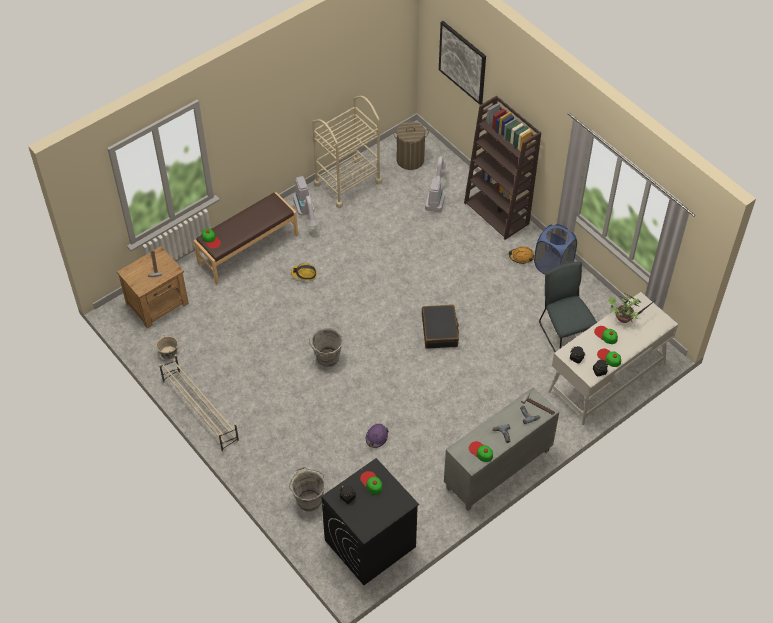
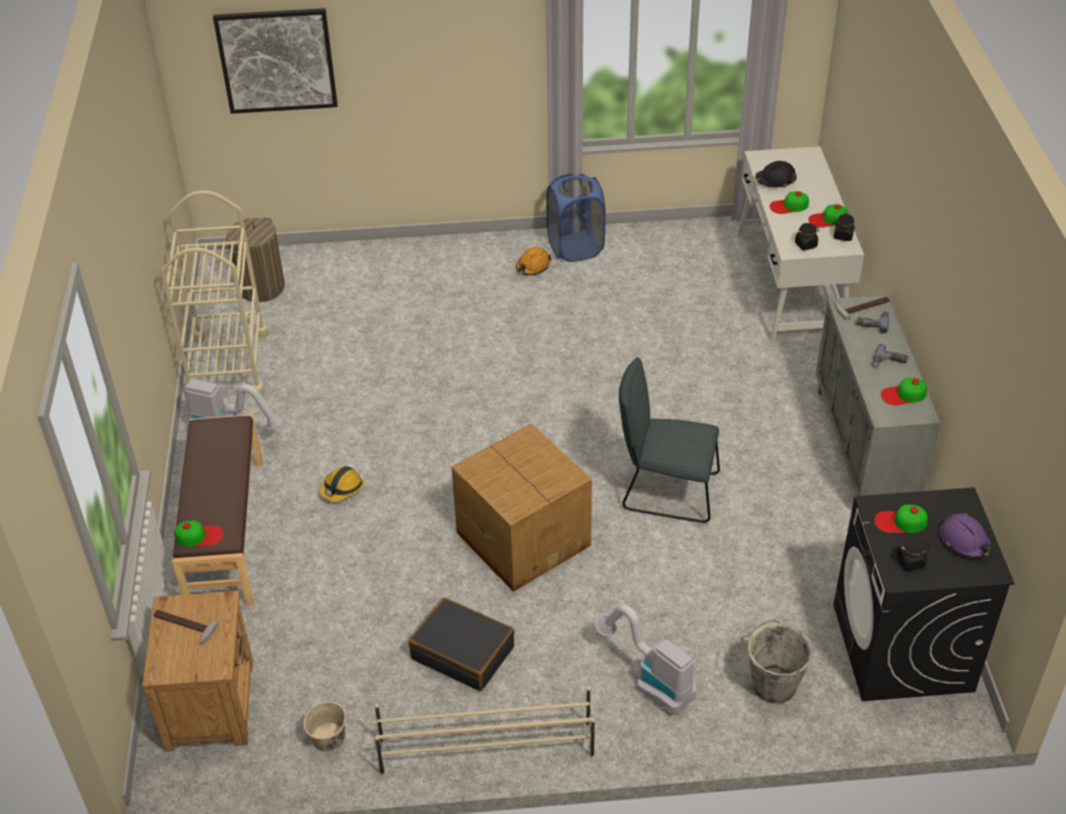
camera: 55 degrees left, 10 degrees down
(327, 358) = (523, 537): grey bucket -> cardboard box
(376, 437) = (714, 549): purple hard hat -> purple hard hat (964, 541)
(436, 196) = (351, 293): vacuum cleaner -> vacuum cleaner (649, 681)
(440, 331) = (583, 396): black suitcase -> black suitcase (463, 652)
(497, 213) = (440, 254): brown bookcase -> none
(564, 333) = (689, 287): grey chair -> grey chair (665, 491)
(624, 318) = (775, 180): potted plant -> black hard hat

